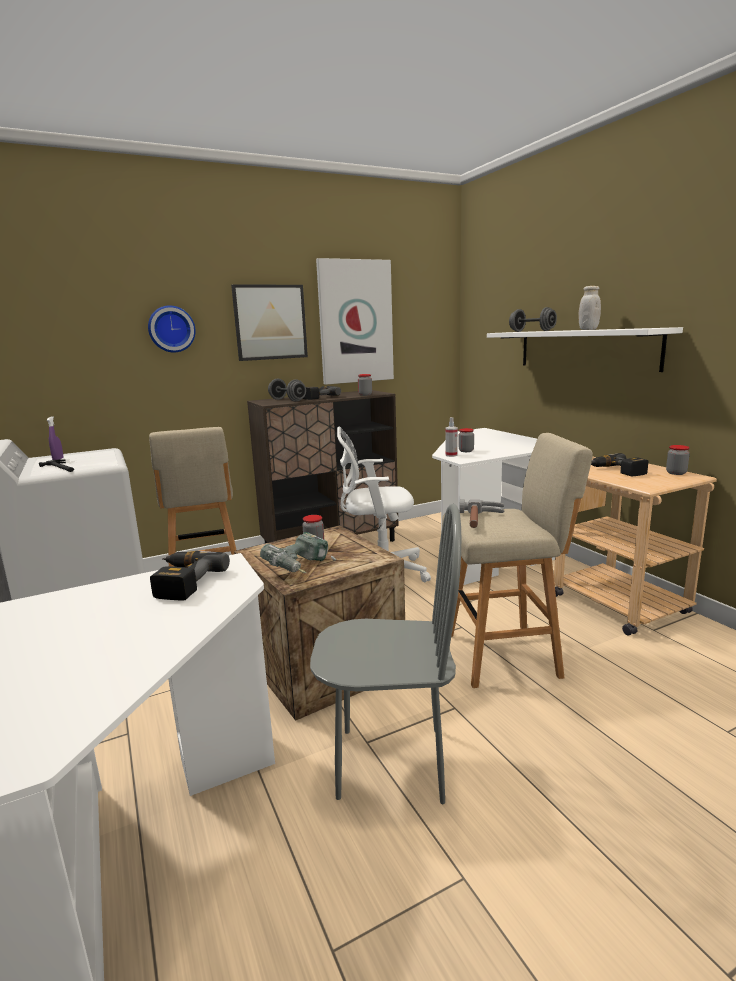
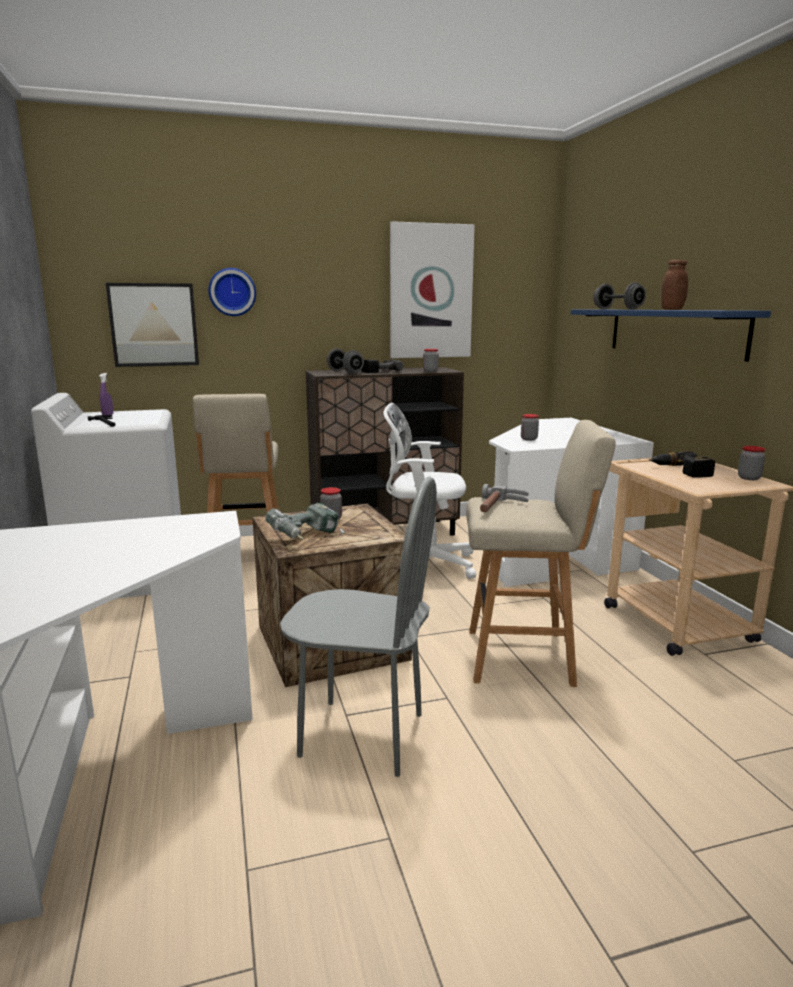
camera: 10 degrees right, 0 degrees up
(181, 582) = (169, 528): power drill -> none
(270, 322) = (336, 289): picture -> picture (154, 325)
(451, 455) = (509, 442): spray bottle -> none
(585, 349) = (674, 332): white shelf -> blue shelf
(588, 329) = (672, 309): white jar -> brown jar

